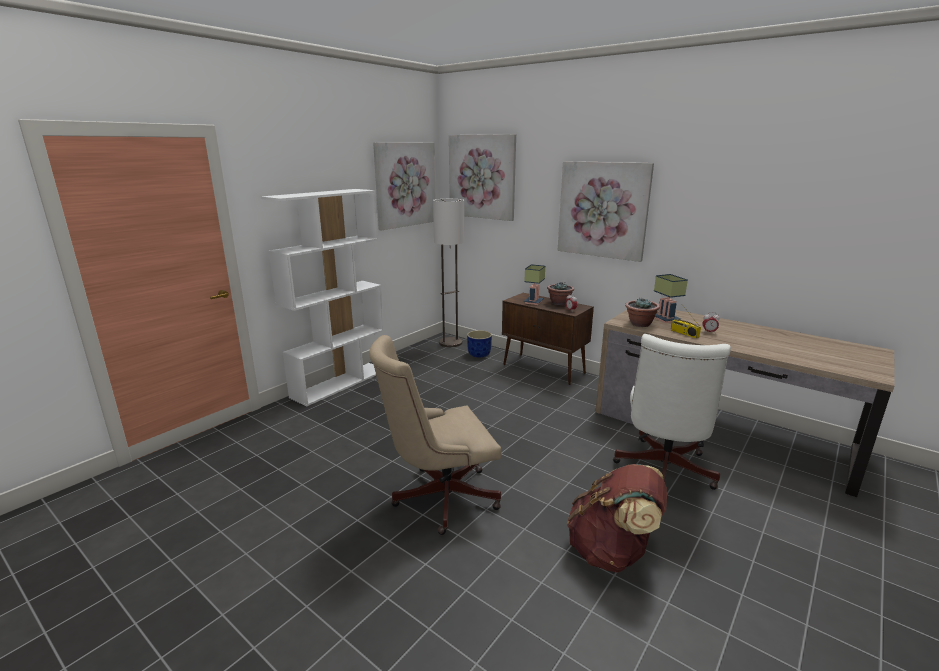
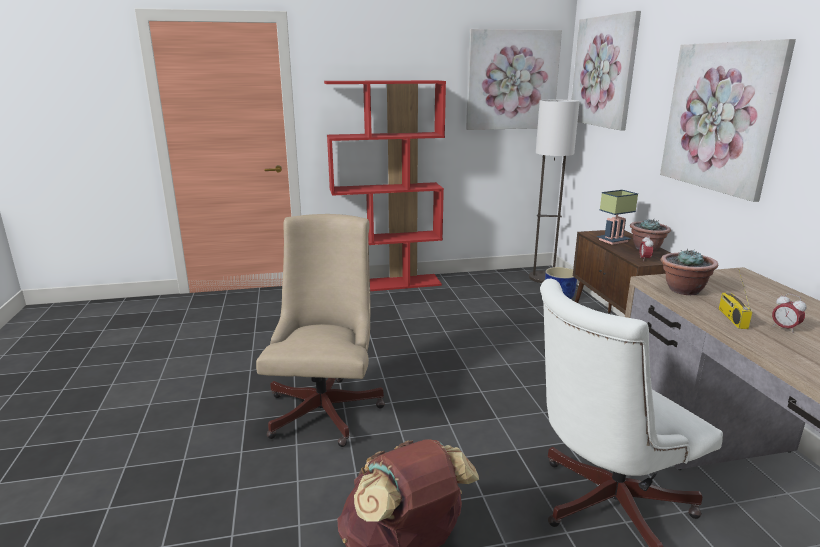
camera: 40 degrees right, 0 degrees up
(340, 383) = (388, 284): white bookcase -> red bookcase
(438, 497) = (327, 407): beige office chair -> beige office chair turned 75 degrees clockwise
(664, 319) = (740, 294): table lamp -> none

